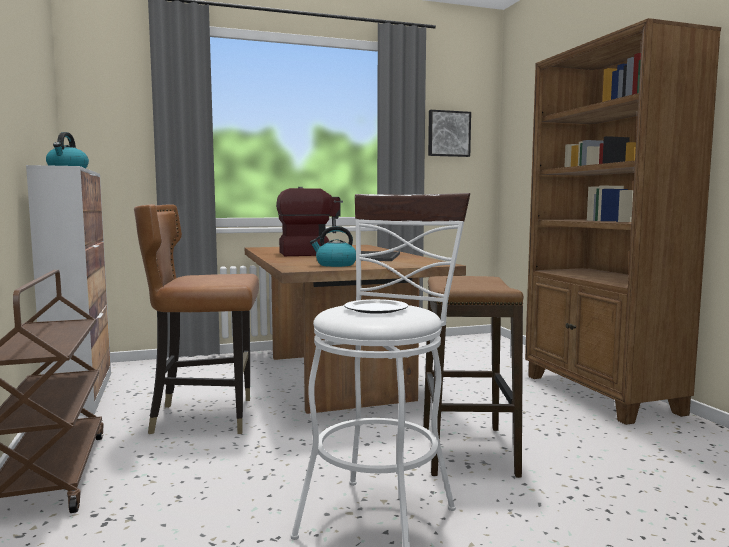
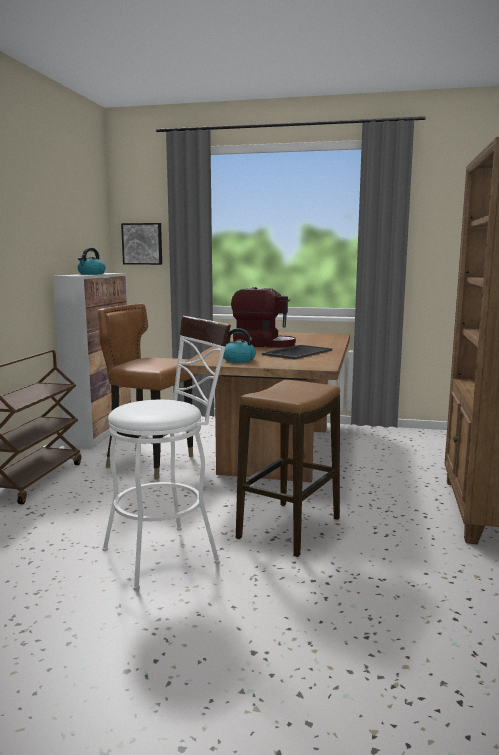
camera: 30 degrees right, 5 degrees up
(375, 309) = (150, 406): plate -> none
(448, 134) = (442, 226): picture -> picture (142, 244)

